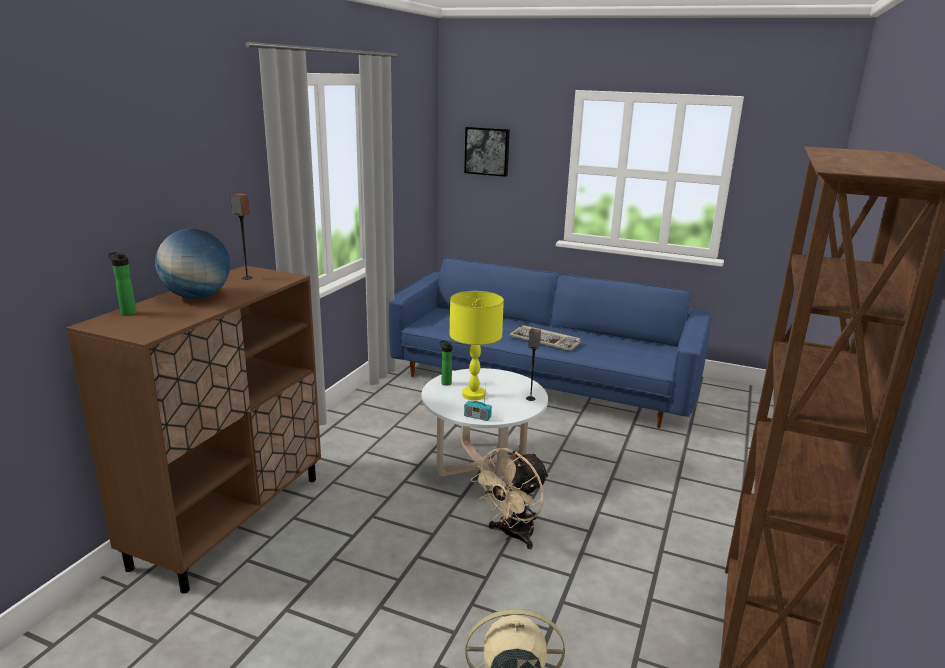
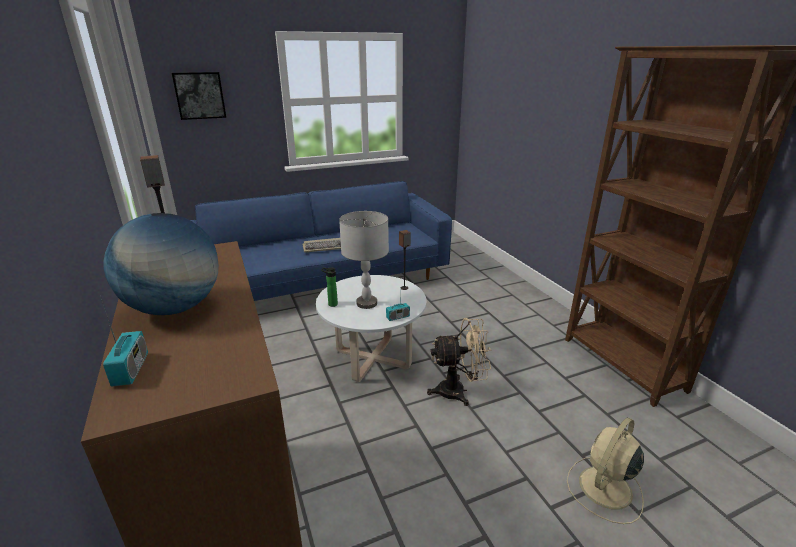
camera: 45 degrees left, 5 degrees up
(127, 312) = (131, 369): bottle -> radio
(473, 395) = (367, 303): yellow table lamp -> grey table lamp
(512, 535) = (458, 391): beige fan -> beige fan turned 90 degrees counterclockwise

